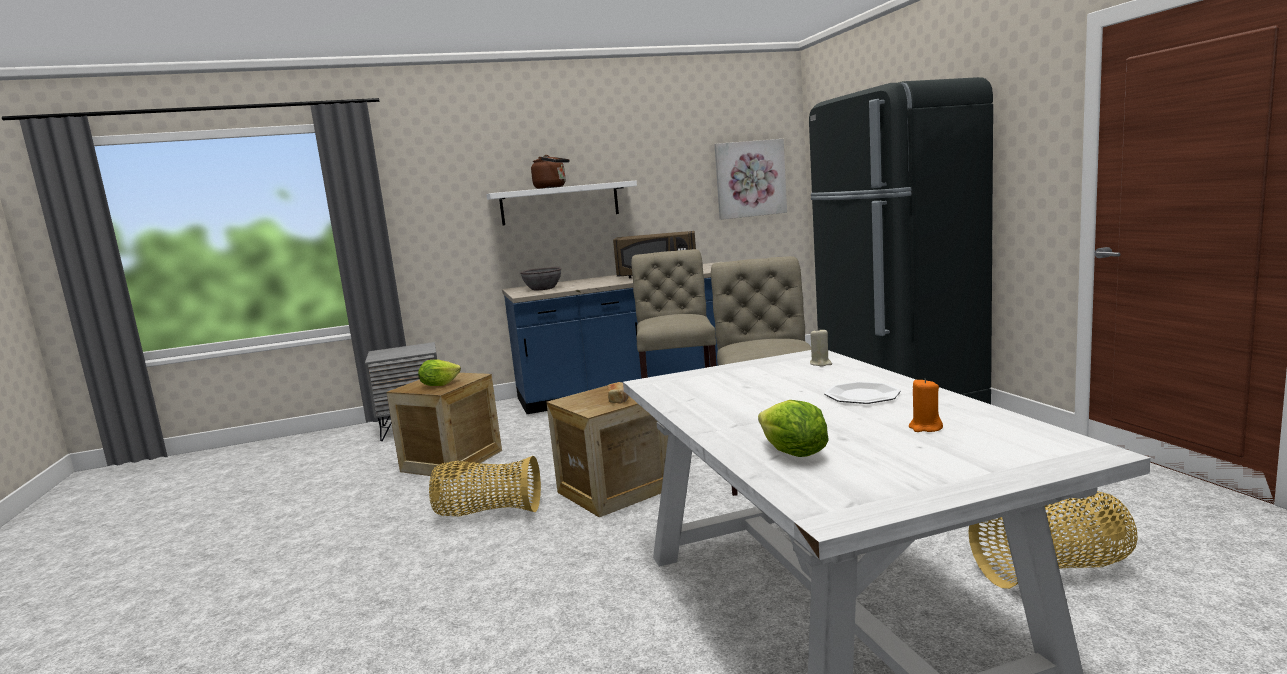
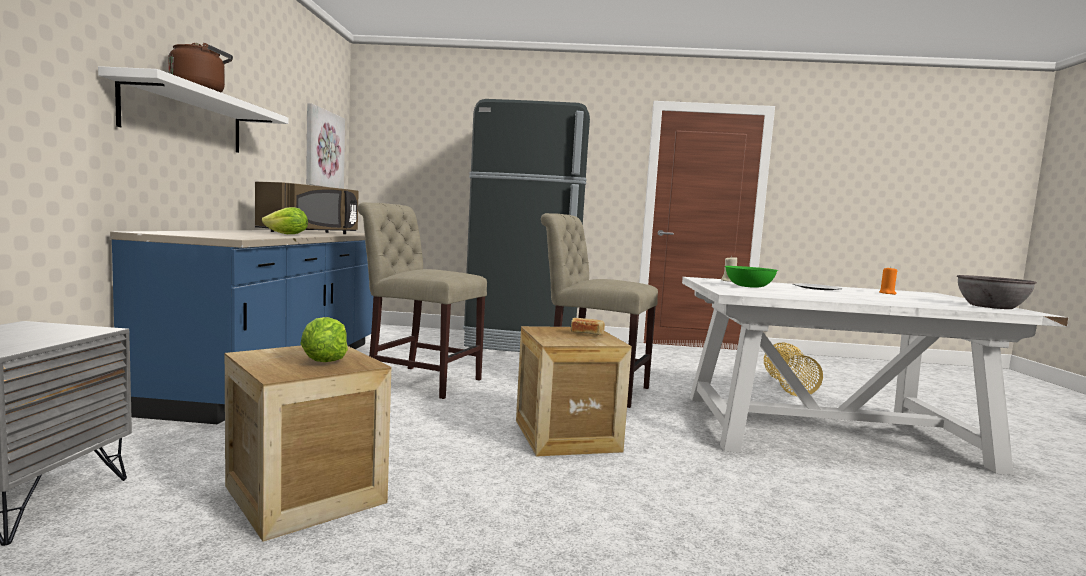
camera: 70 degrees left, 5 degrees down
(487, 512) = (545, 497): basket -> none
(543, 288) = (216, 234): grey bowl -> grey bowl (991, 306)
(761, 376) = (748, 286): none -> green bowl
(793, 454) = (933, 304): lettuce -> lettuce (287, 234)

